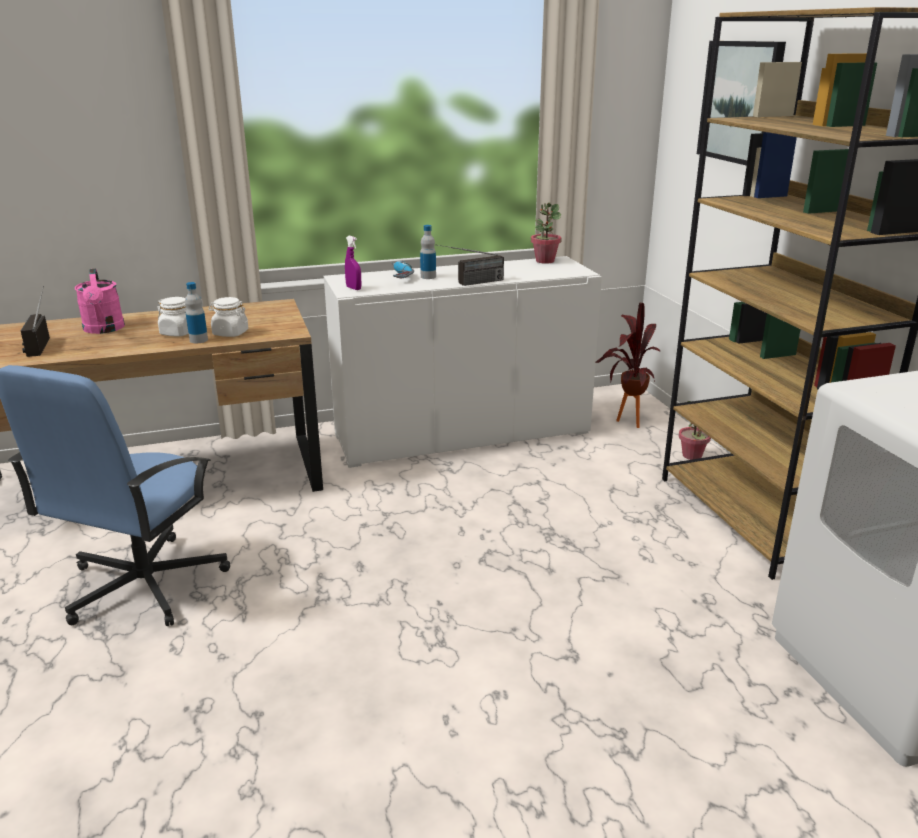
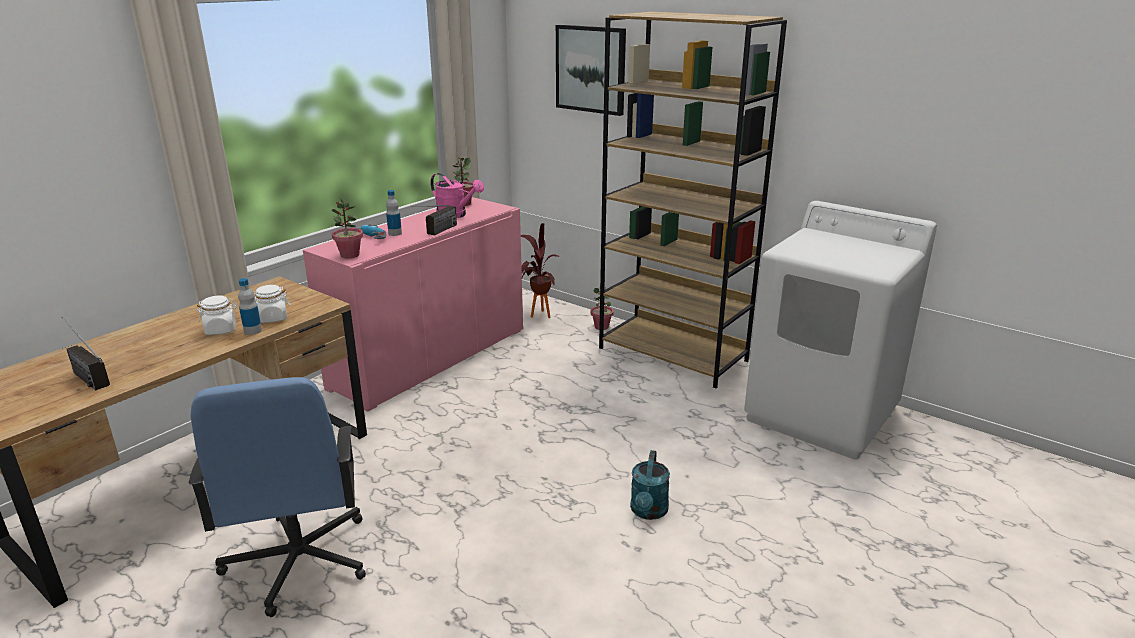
camera: 35 degrees left, 0 degrees up
(104, 329) = (135, 345): pink watering can -> pink watering can (456, 215)
(353, 288) = (350, 255): purple spray bottle -> potted plant
(462, 434) = (430, 358): white cabinet -> pink cabinet
(513, 695) = (648, 512): none -> turquoise watering can

